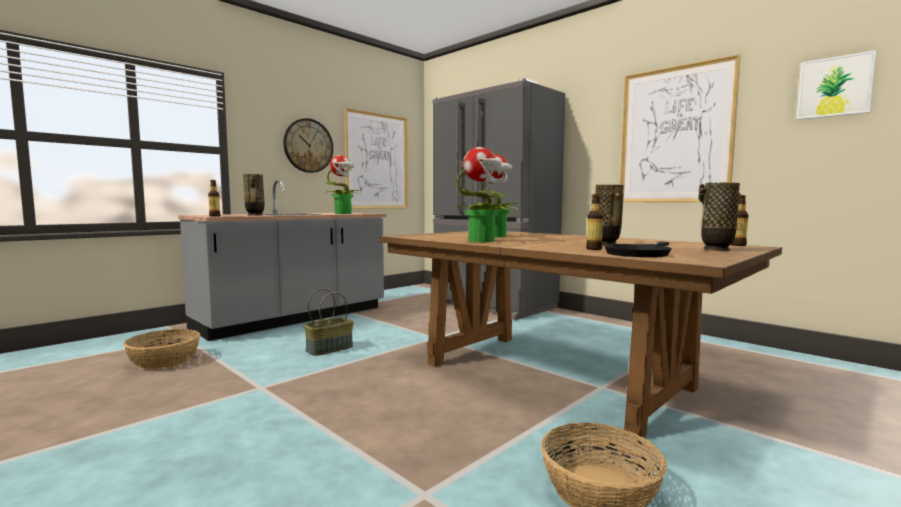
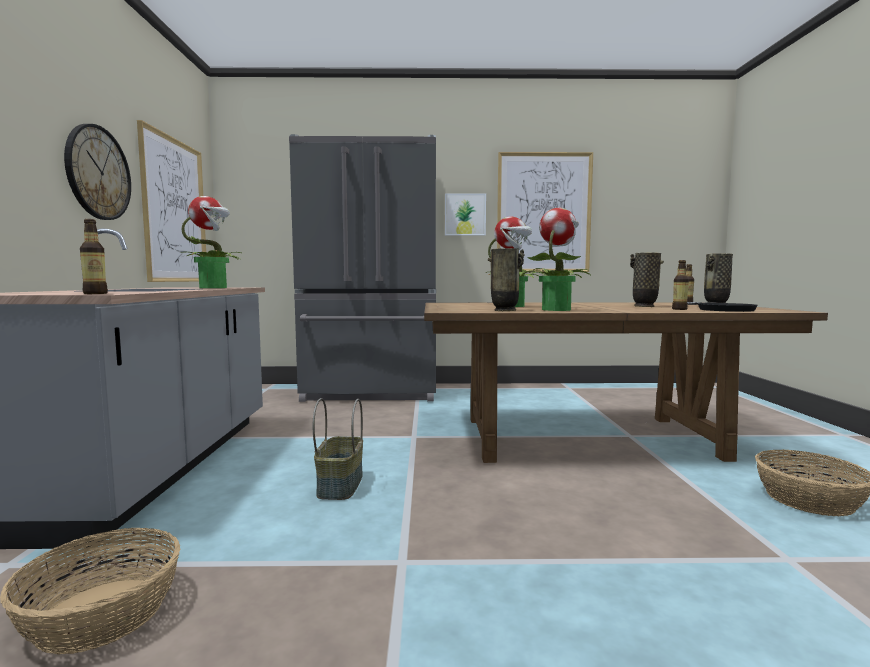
camera: 45 degrees left, 0 degrees up
(255, 215) = (144, 291): vase -> vase (505, 311)
(834, 87) = (651, 189): picture -> picture (465, 214)

